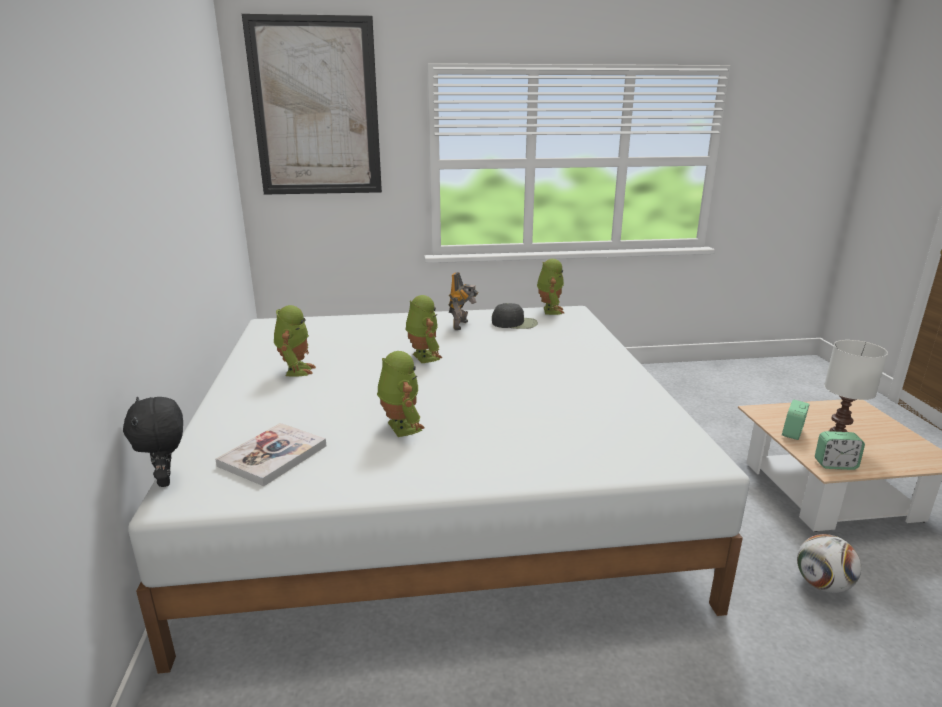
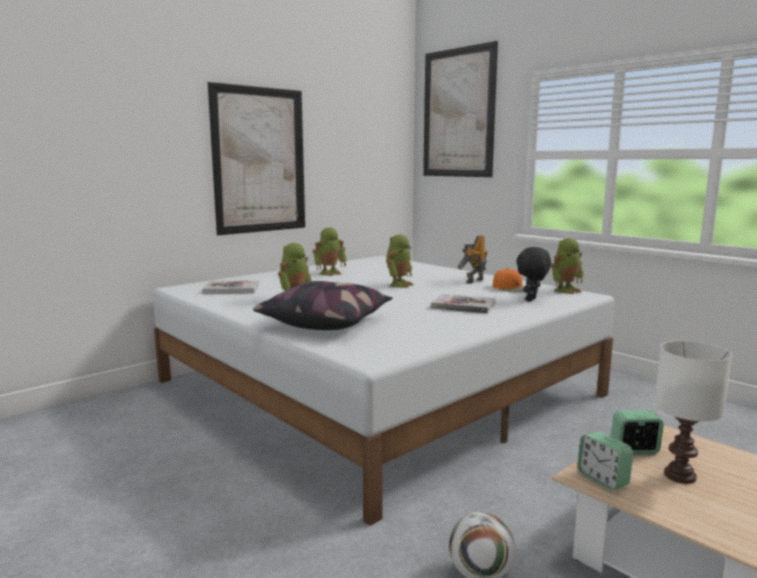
camera: 55 degrees right, 10 degrees down
(154, 220) = (259, 160): none -> picture
(167, 480) = (190, 283): black plush toy -> black plush toy (531, 300)
(462, 325) = (473, 281): toy robot -> toy robot turned 150 degrees clockwise
(515, 323) = (512, 288): black cap -> orange cap
(542, 442) = (326, 322): none -> pillow
(552, 360) = (463, 306): none -> book

